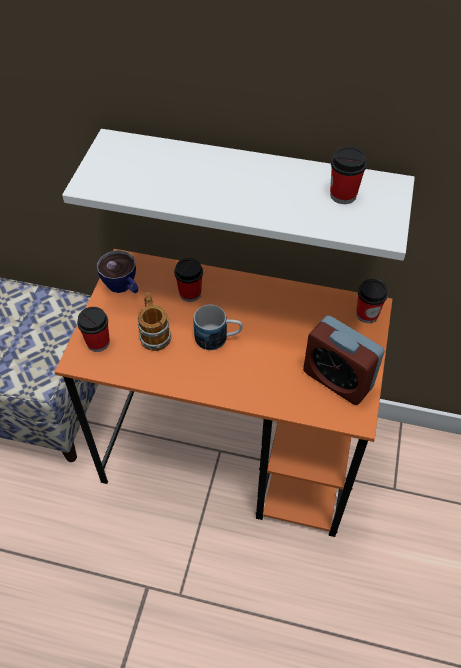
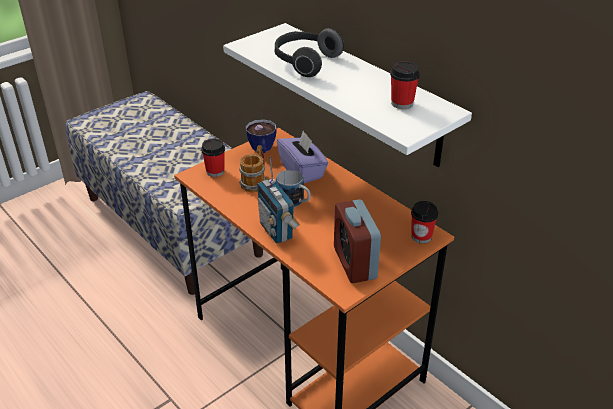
camera: 35 degrees right, 15 degrees down
(187, 181) = (305, 62): none -> headphones
(190, 293) = (302, 171): cup -> purple tissue box
(232, 383) = (277, 231): none -> radio

